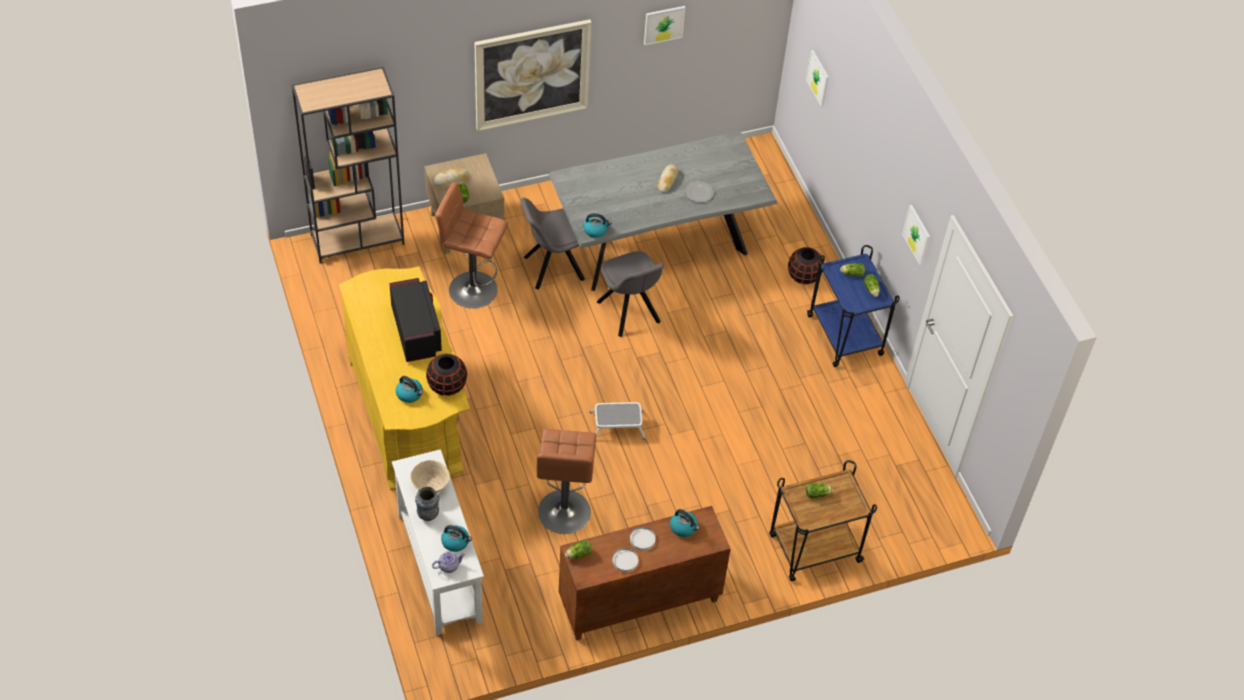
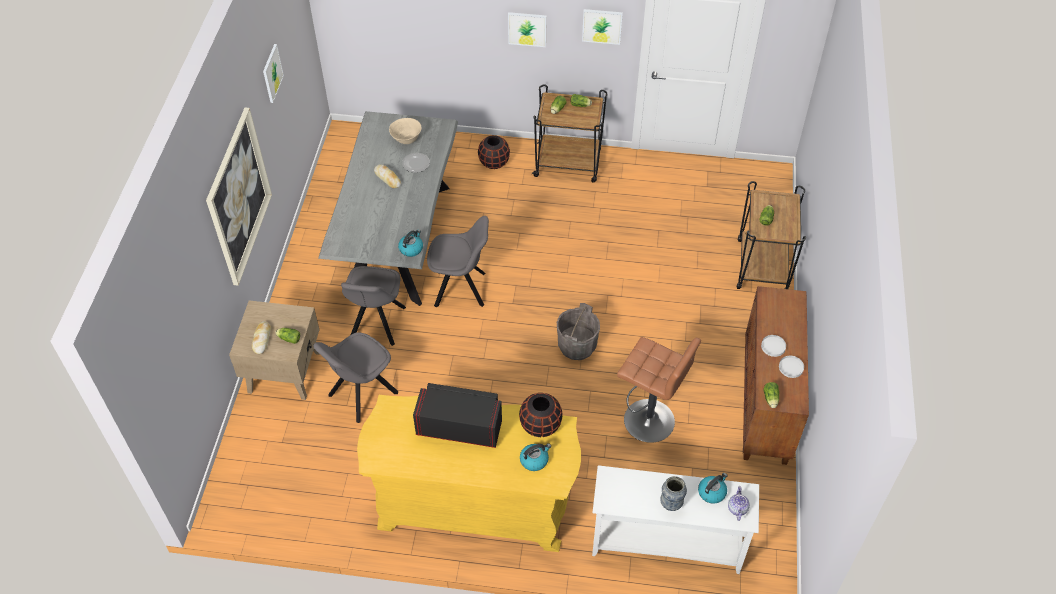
camera: 60 degrees left, 0 degrees up
(358, 239) = (237, 466): bookcase -> none
(430, 486) = (638, 489): beige bowl -> beige bowl (406, 139)
(473, 289) = (362, 394): brown stool -> grey chair
(617, 425) = (577, 346): grey step ladder -> grey bucket
(684, 527) = (772, 313): kettle -> none
(818, 78) = (385, 20): picture -> picture (527, 29)
(845, 336) = (568, 163): blue cart -> brown cart

